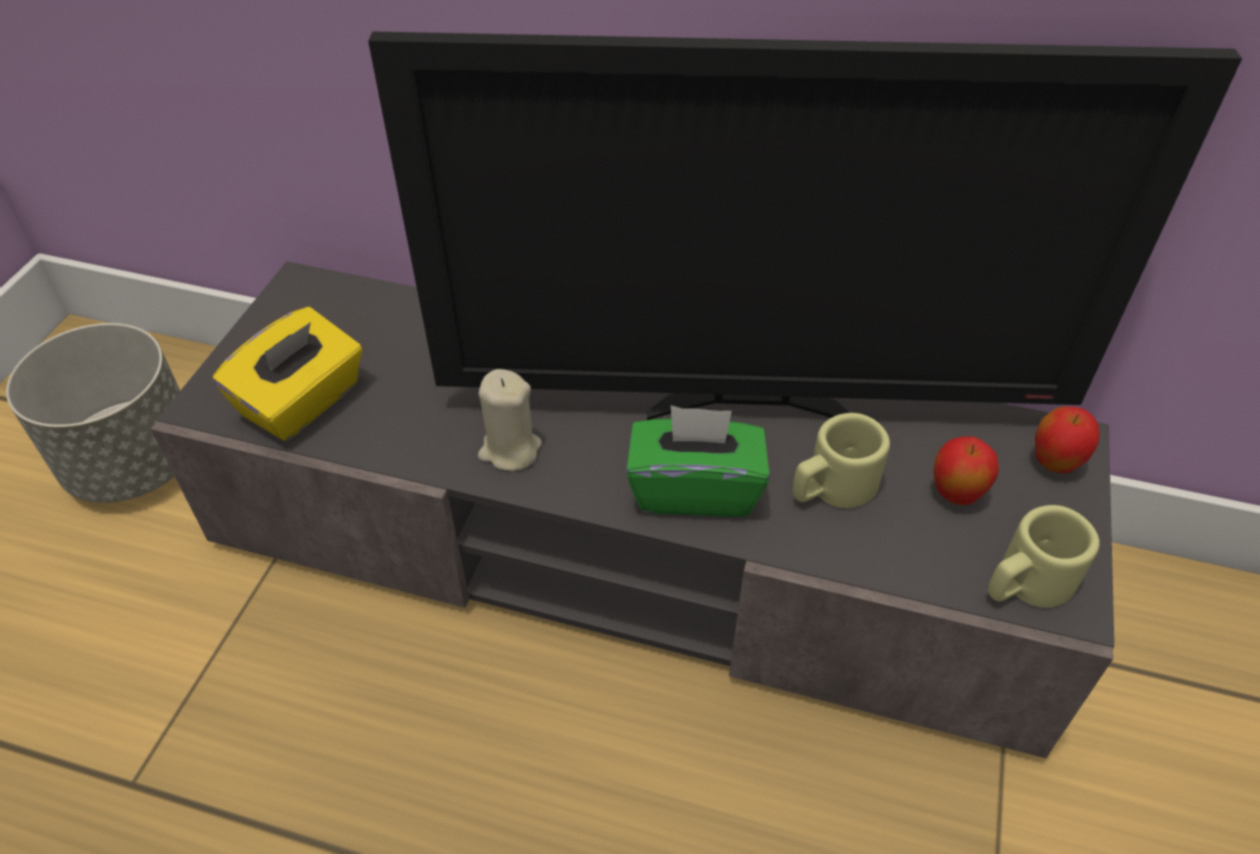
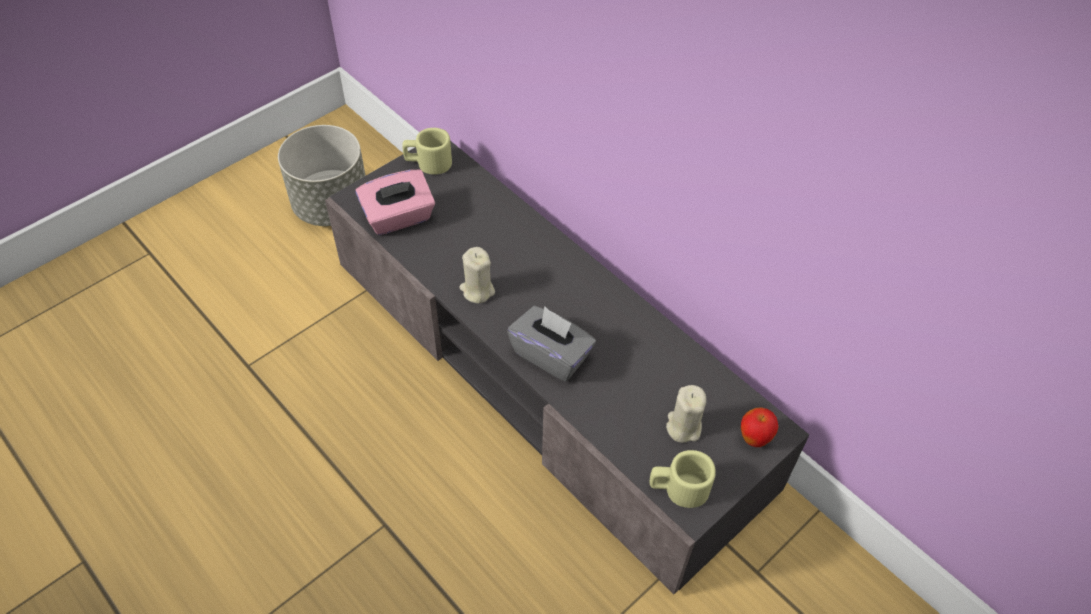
camera: 30 degrees right, 5 degrees up
(303, 402) = (399, 218): yellow tissue box -> pink tissue box
(695, 489) = (551, 355): green tissue box -> grey tissue box
(751, 405) = (616, 326): television -> none
(831, 488) = (621, 390): beige mug -> beige mug (428, 163)
(955, 495) = (683, 427): apple -> beige candle

